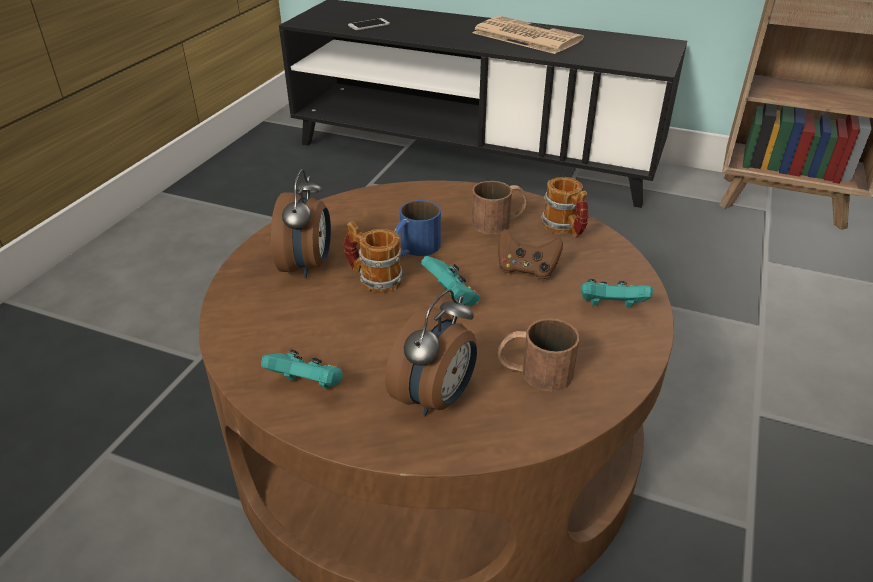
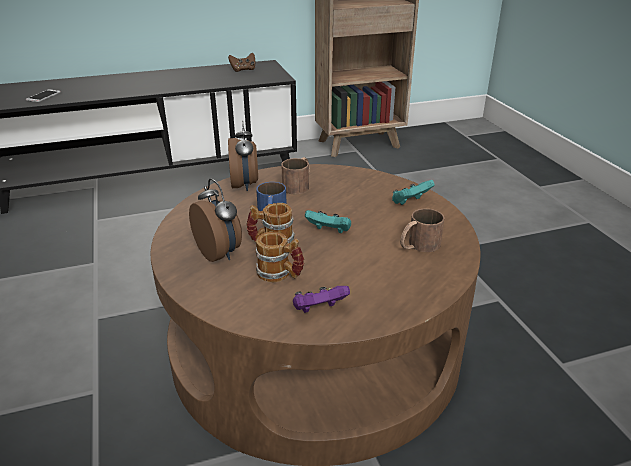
camera: 40 degrees left, 5 degrees down
(308, 385) = (319, 310): turquoise game controller -> purple game controller
(436, 398) = (392, 280): alarm clock -> alarm clock (245, 185)
(525, 36) = (174, 78): newspaper -> none
(526, 269) = (347, 202): brown game controller -> brown game controller (243, 70)
(565, 229) = (338, 175): mug -> mug (280, 275)

